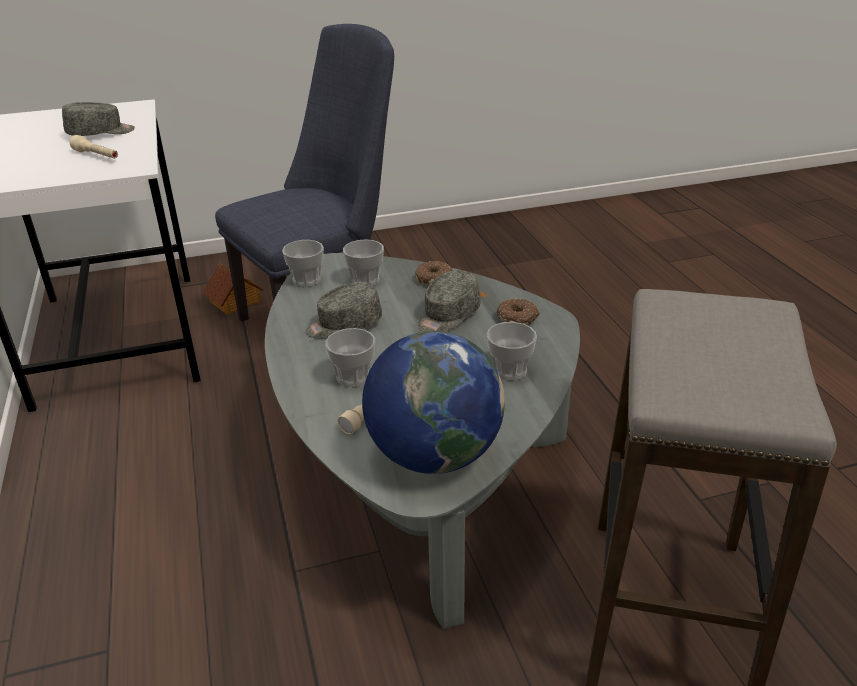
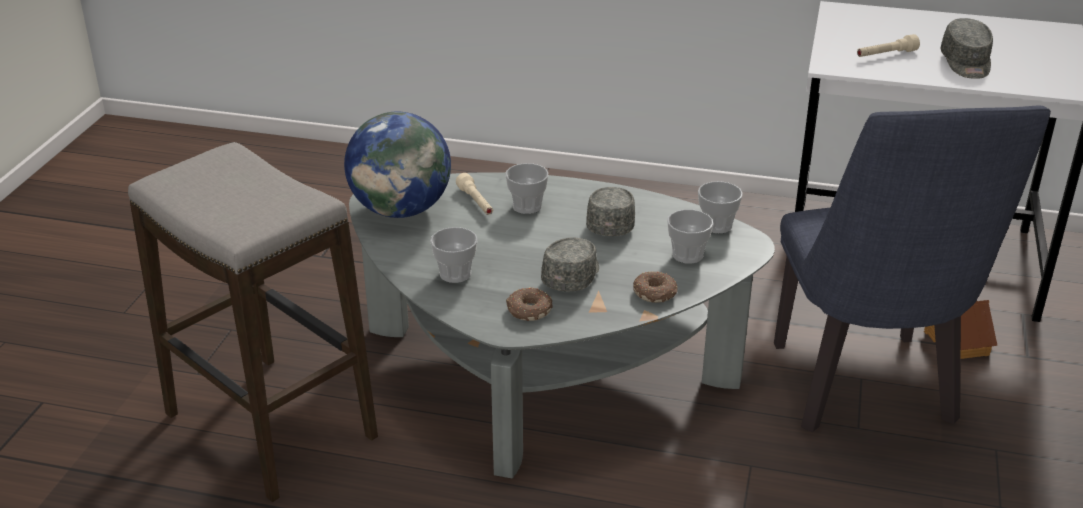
camera: 120 degrees right, 0 degrees up
(447, 316) = (572, 275): grey cap -> grey cap turned 45 degrees clockwise

